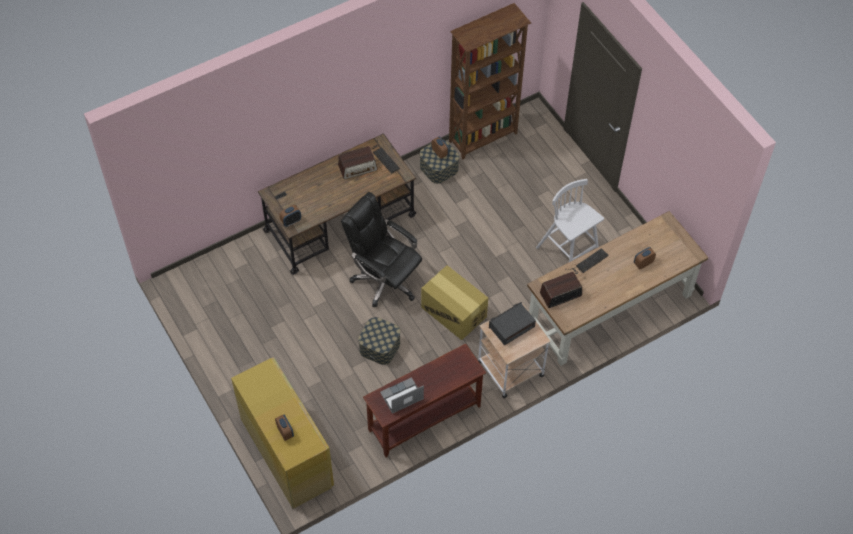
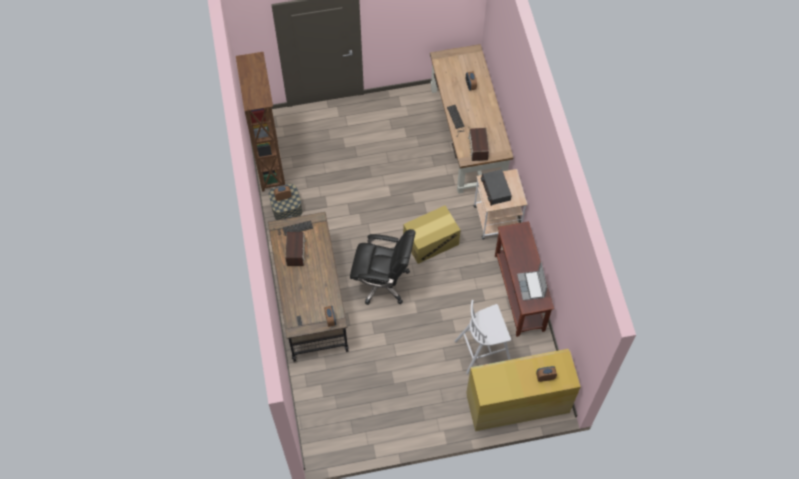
camera: 70 degrees left, 5 degrees up
(379, 346) = (443, 305): storage box -> none
(384, 281) = (382, 282): black office chair -> black office chair turned 135 degrees counterclockwise
(568, 255) = (409, 145): white stool -> white stool (483, 350)

